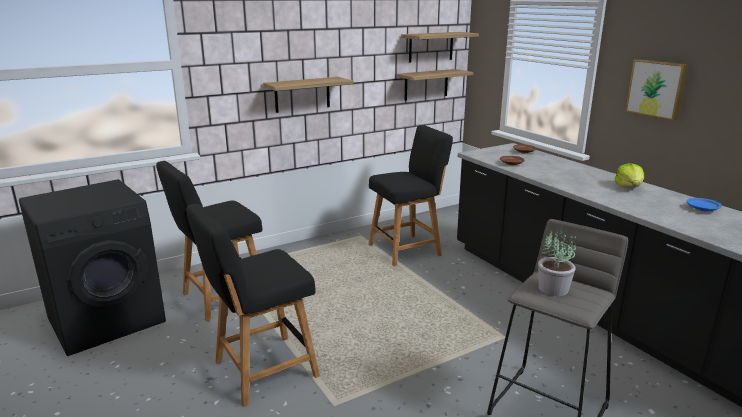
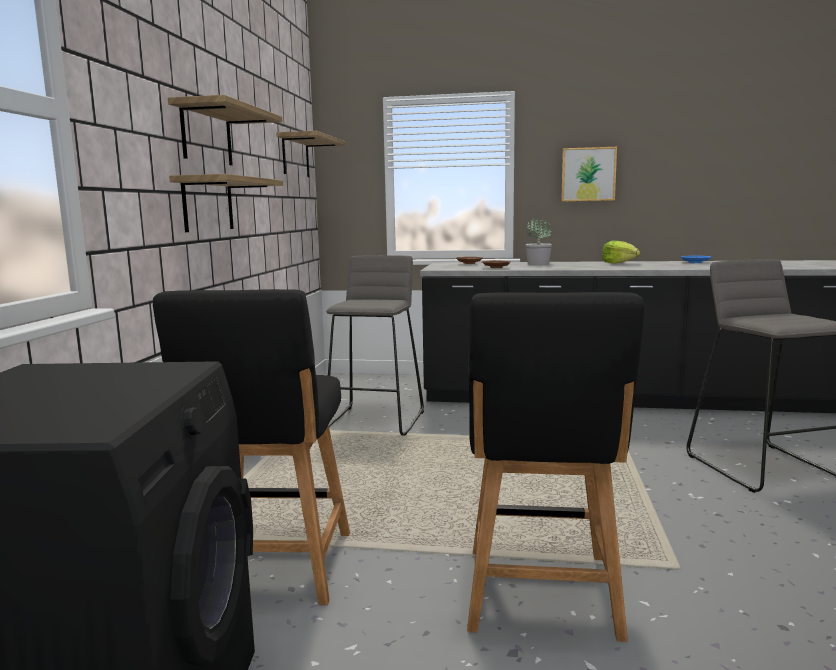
camera: 50 degrees left, 10 degrees down
(407, 249) = (376, 421): black chair -> grey stool
(426, 84) = (296, 207): shelf -> shelf (207, 135)
(552, 288) = (775, 319): potted plant -> potted plant (537, 264)

